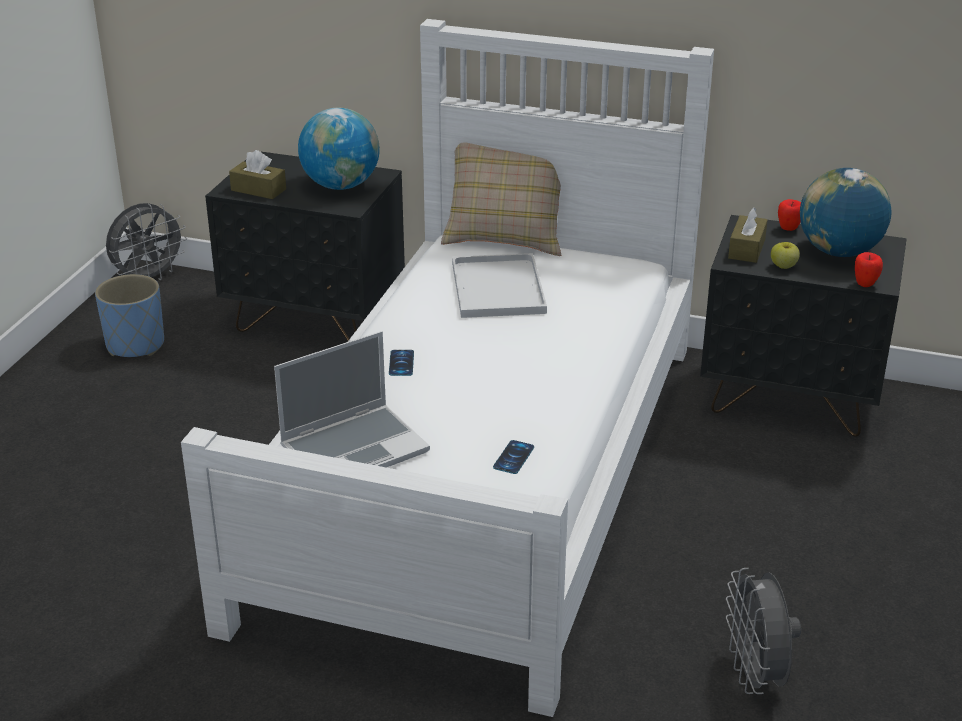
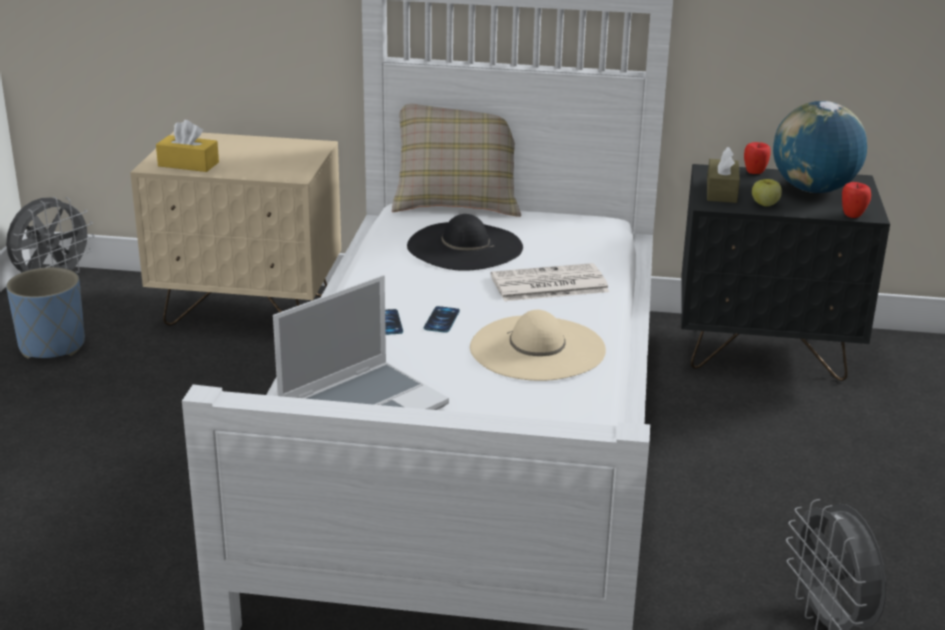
camera: 10 degrees left, 5 degrees down
(258, 190) = (188, 164): brown tissue box -> yellow tissue box
(316, 321) = (249, 310): black nightstand -> beige nightstand
(341, 185) = (277, 157): globe -> none
(496, 287) = (464, 246): white tray -> black hat
(513, 457) = (543, 404): phone -> phone (441, 320)
(528, 400) = (537, 348): none -> beige hat
(560, 333) = (548, 284): none -> newspaper

